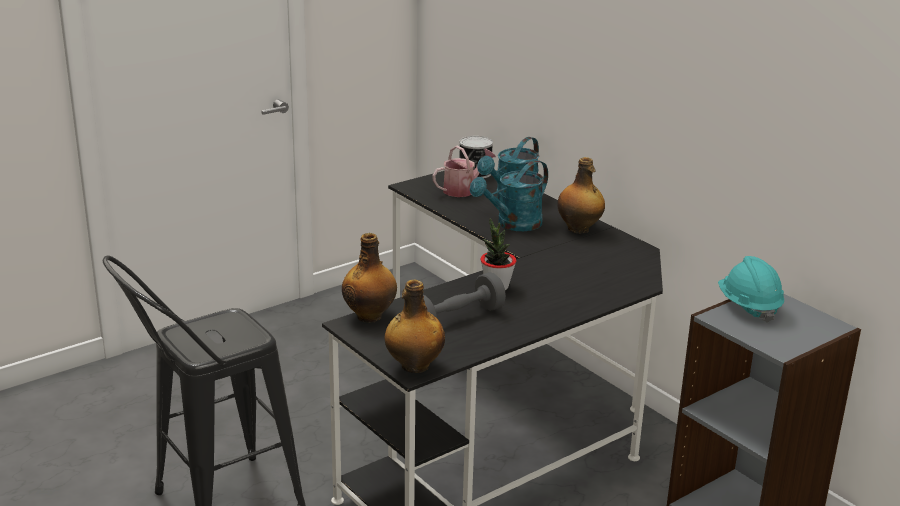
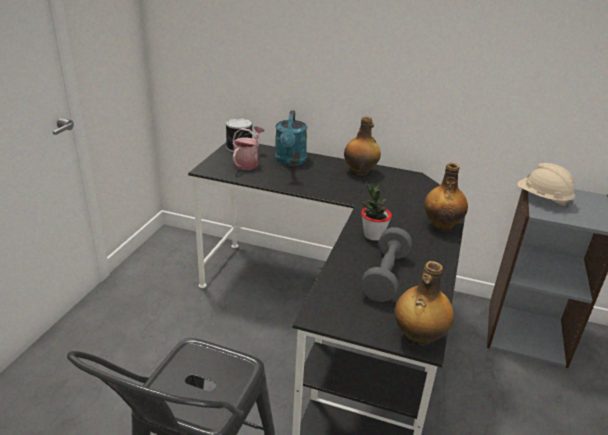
camera: 35 degrees left, 5 degrees up
(370, 316) = (322, 300): bottle -> bottle (441, 226)
(513, 225) = (316, 181): turquoise watering can -> none
(748, 306) = (542, 199): turquoise hard hat -> beige hard hat

